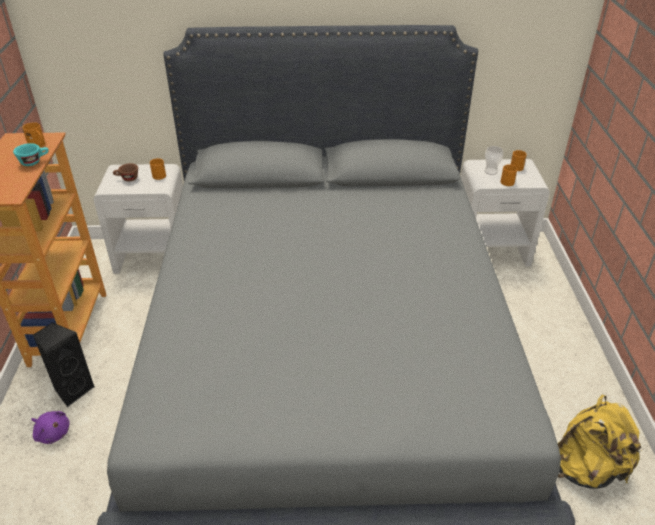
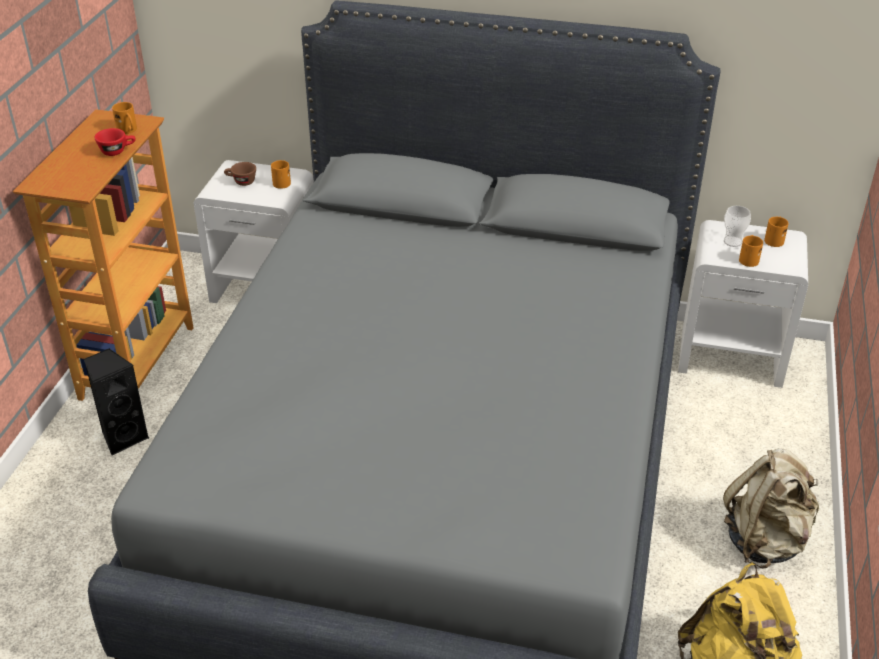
camera: 15 degrees right, 0 degrees up
(34, 161) = (117, 151): turquoise cup -> red cup
(52, 433) = (87, 482): purple plush toy -> none
(566, 373) = (765, 540): none -> beige backpack

